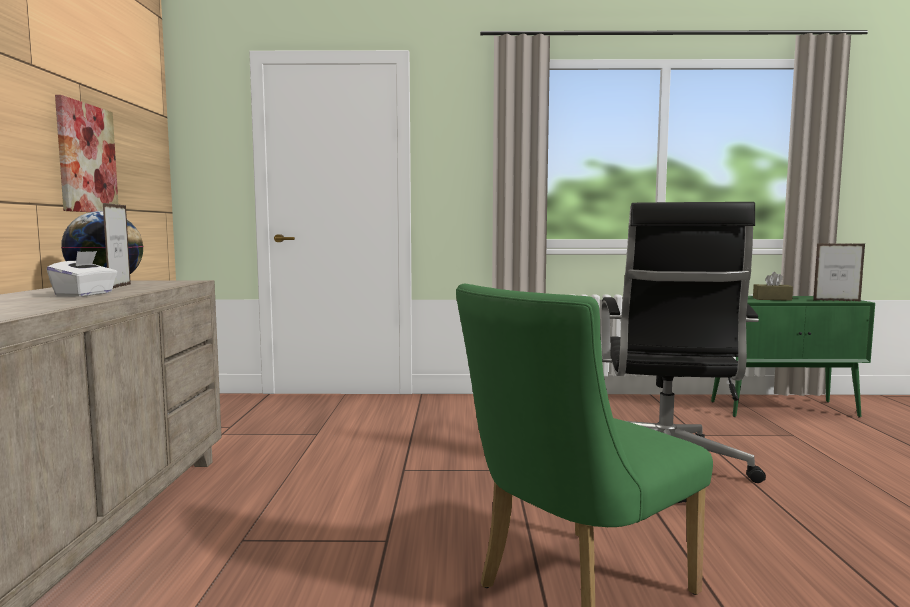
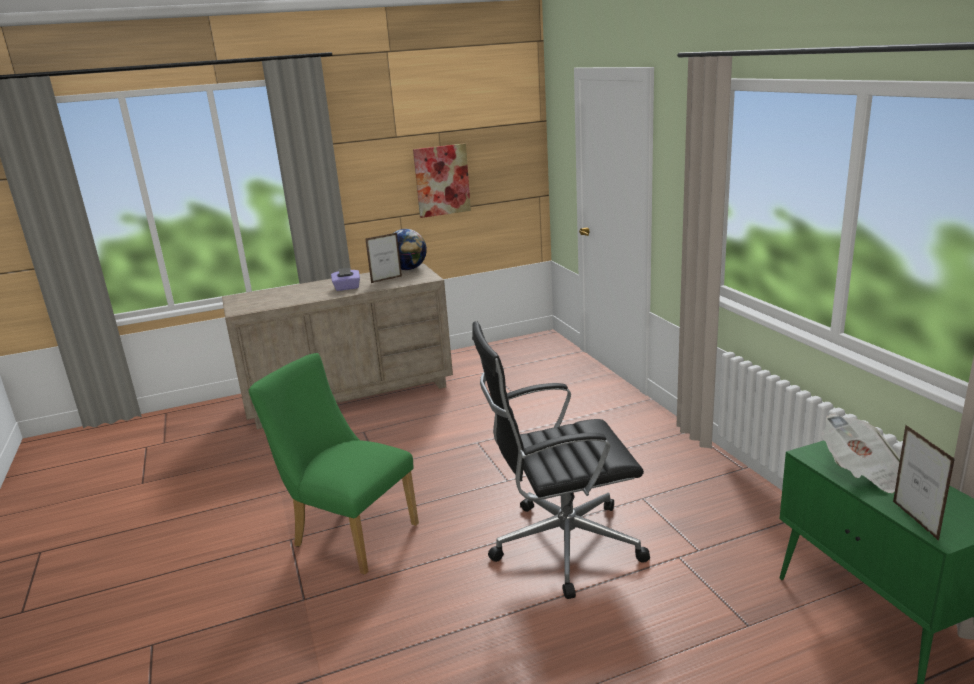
camera: 70 degrees right, 15 degrees up
(85, 294) = (347, 288): white tissue box -> purple tissue box
(772, 299) = (861, 471): brown tissue box -> newspaper

